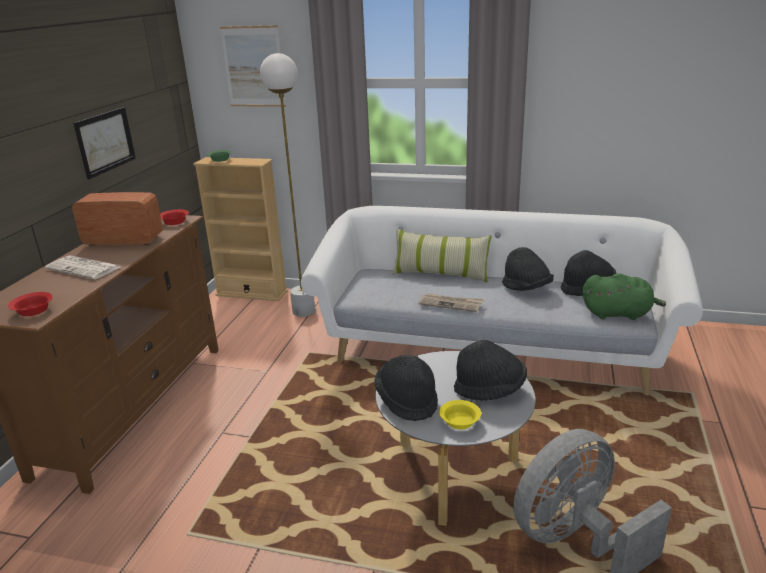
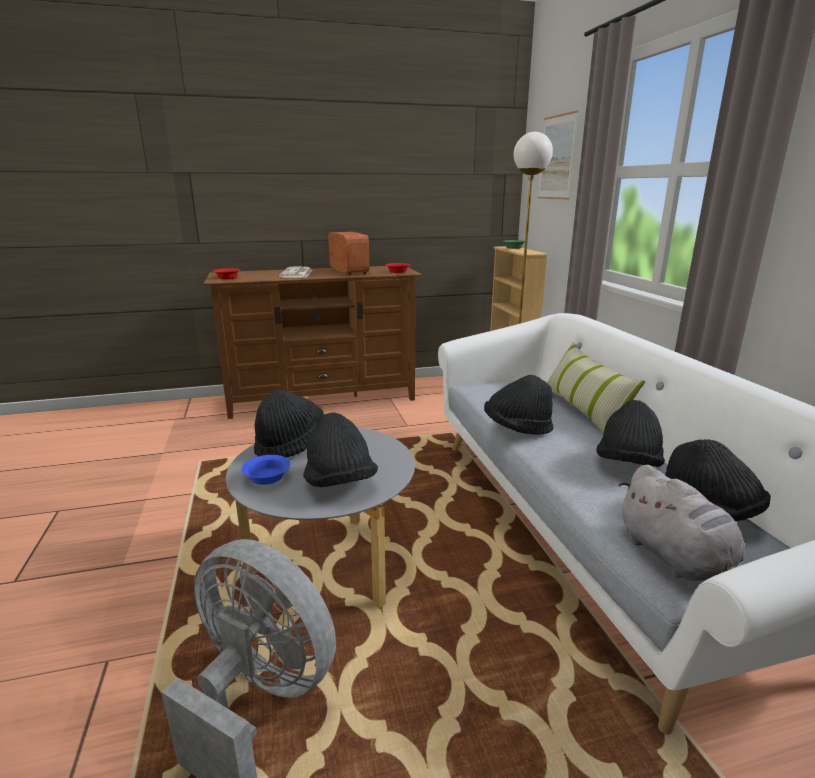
camera: 60 degrees right, 5 degrees down
(105, 141) = (392, 201): picture -> none
(451, 304) = (517, 428): newspaper -> black hat
(461, 422) = (267, 478): yellow bowl -> blue bowl
(619, 314) = (676, 558): green plush toy -> grey plush toy

